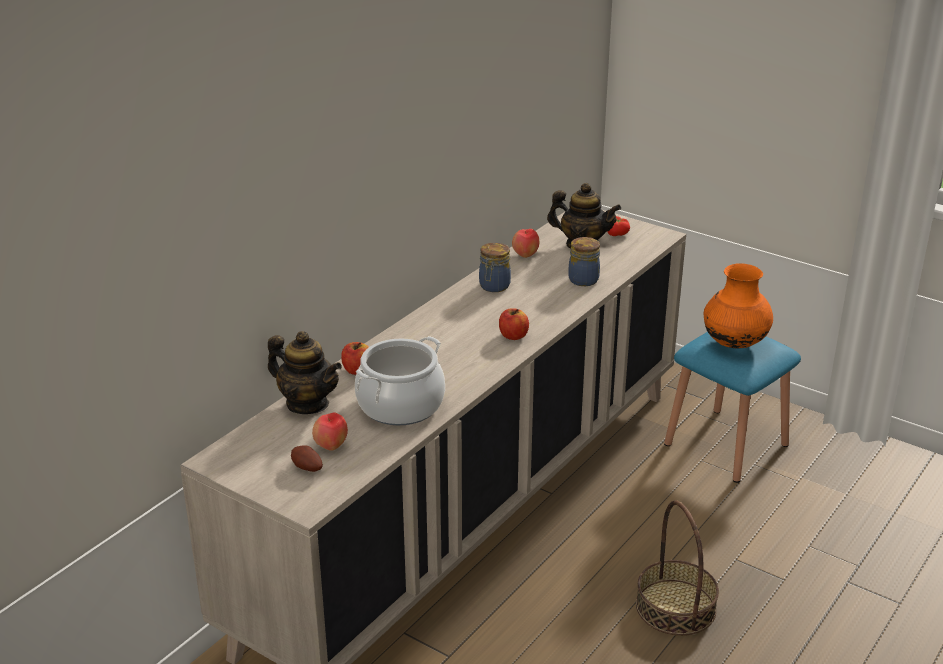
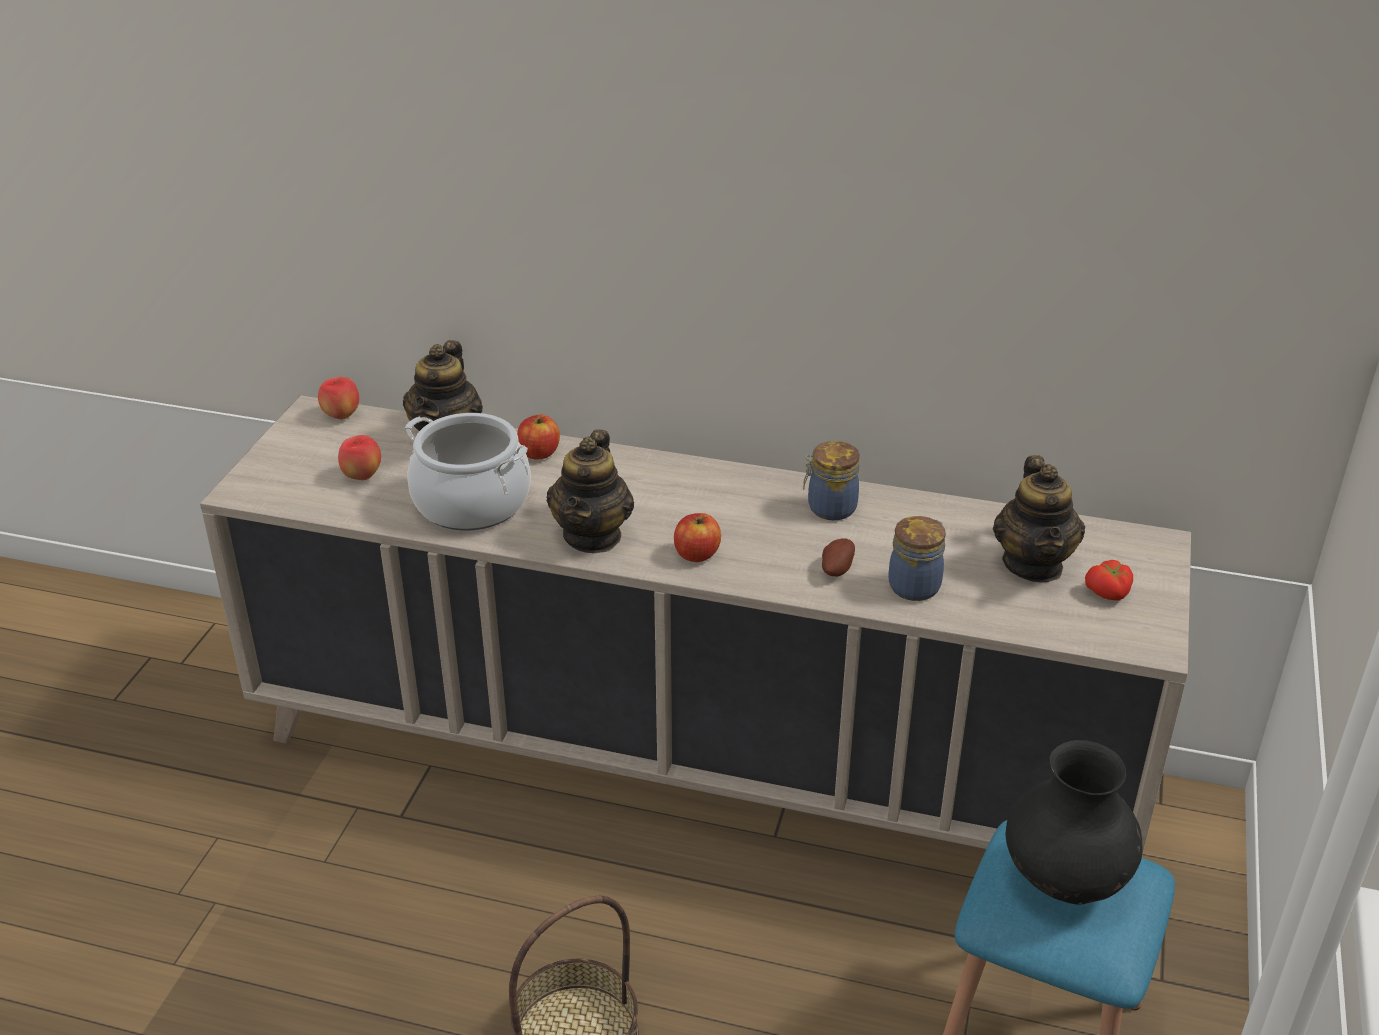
camera: 70 degrees right, 5 degrees up
(306, 468) = (313, 471): potato -> potato (836, 569)
(471, 366) = (593, 536): none -> teapot
(525, 255) = (950, 516): apple -> apple (341, 416)
(734, 344) = (1065, 880): orange vase -> black vase

